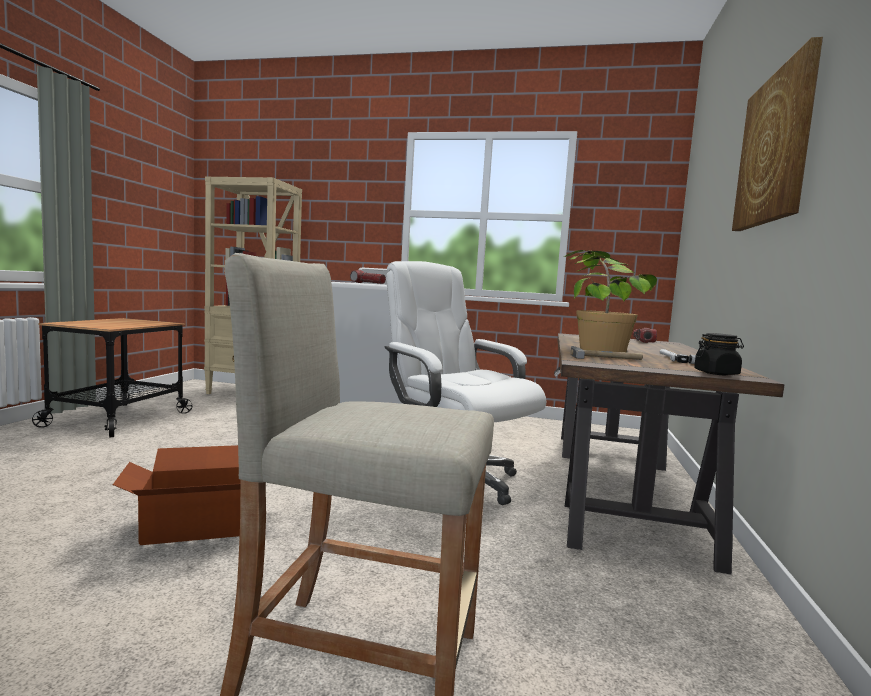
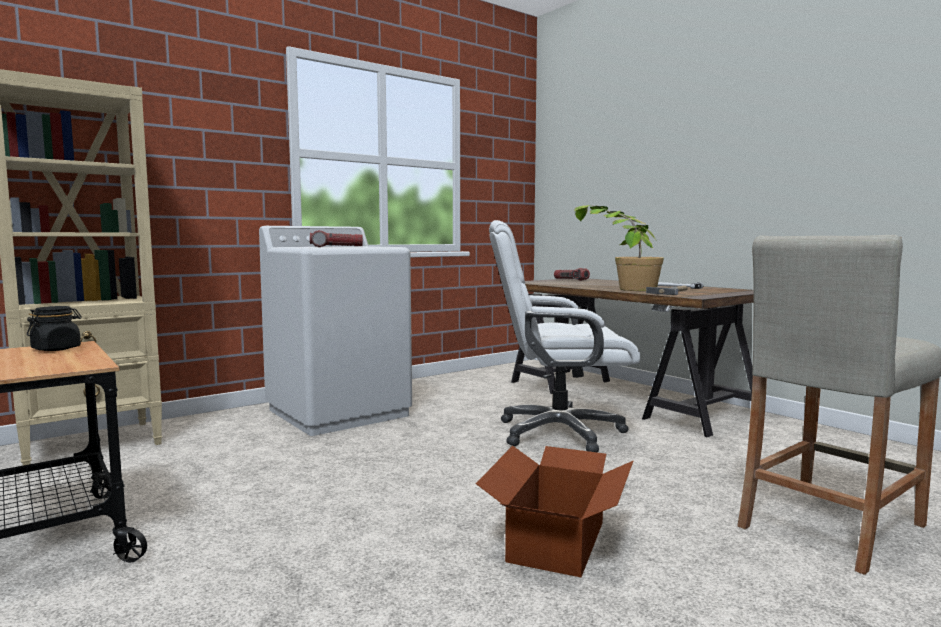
camera: 50 degrees left, 0 degrees up
(716, 373) = (742, 291): black jar -> black jar (56, 349)
(775, 149) = (714, 138): picture -> none

